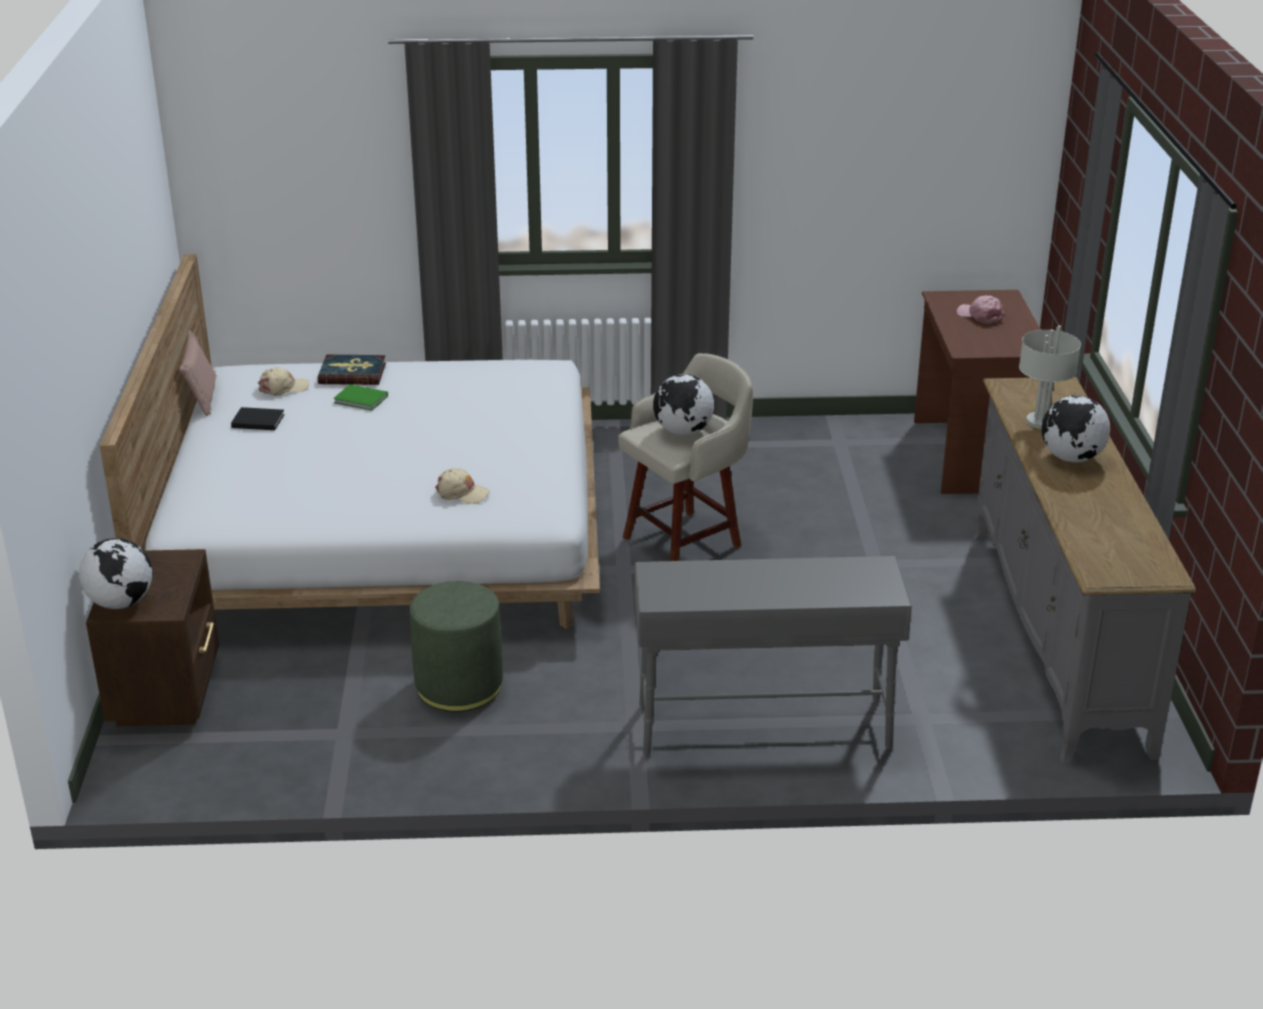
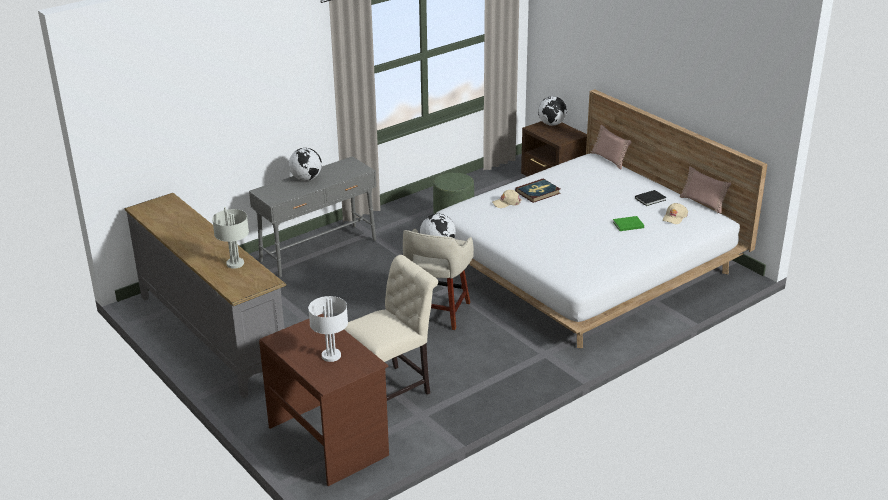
camera: 145 degrees right, 0 degrees up
(167, 510) = (609, 160): none -> beige pillow
(352, 373) = (660, 236): book -> book (538, 192)
(848, 476) = (393, 390): none -> beige chair
(980, 315) = (330, 355): pink cap -> white table lamp
(1071, 458) = (207, 248): globe -> globe (306, 179)

